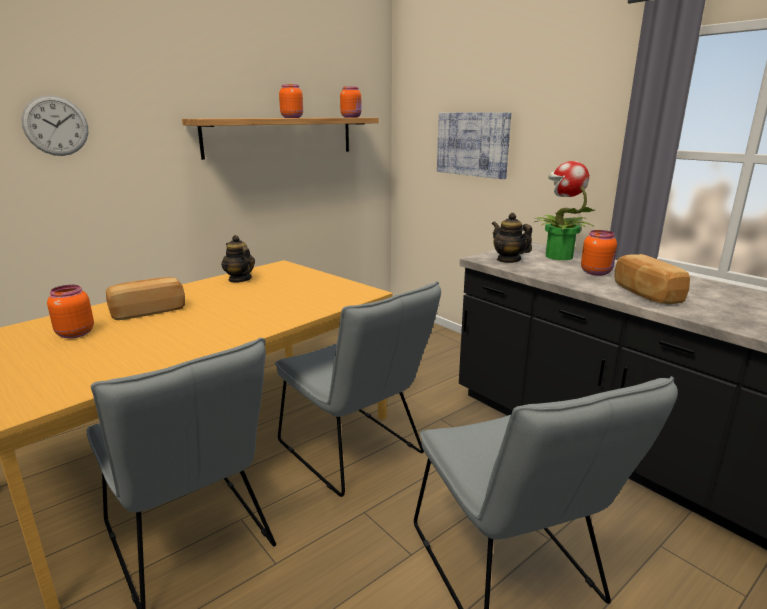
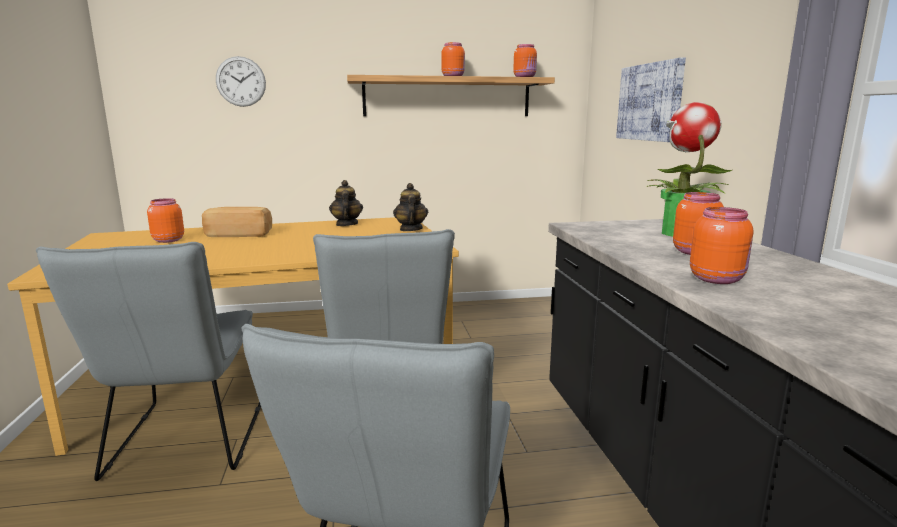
camera: 30 degrees right, 5 degrees down
(508, 260) = (603, 229): teapot -> teapot (410, 229)
(645, 293) = (717, 279): bread -> orange jar

